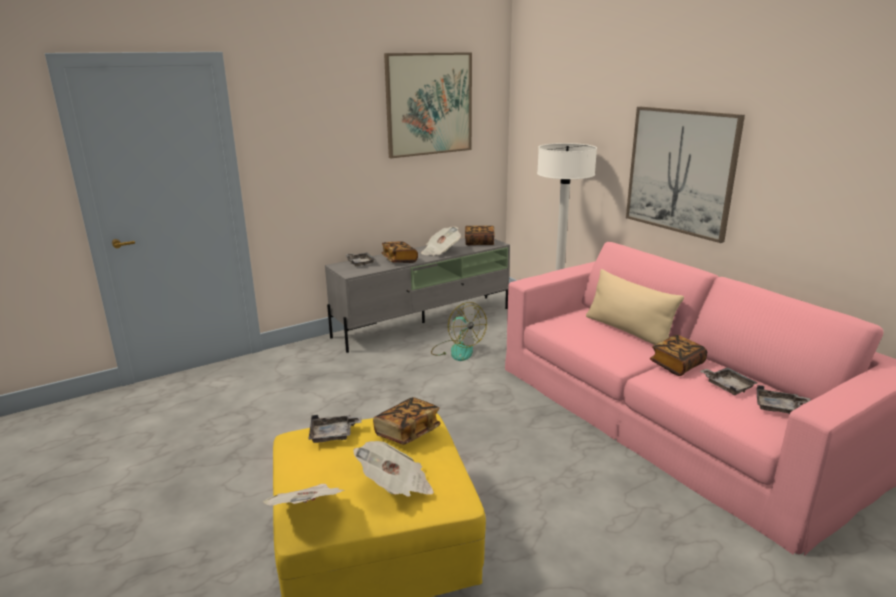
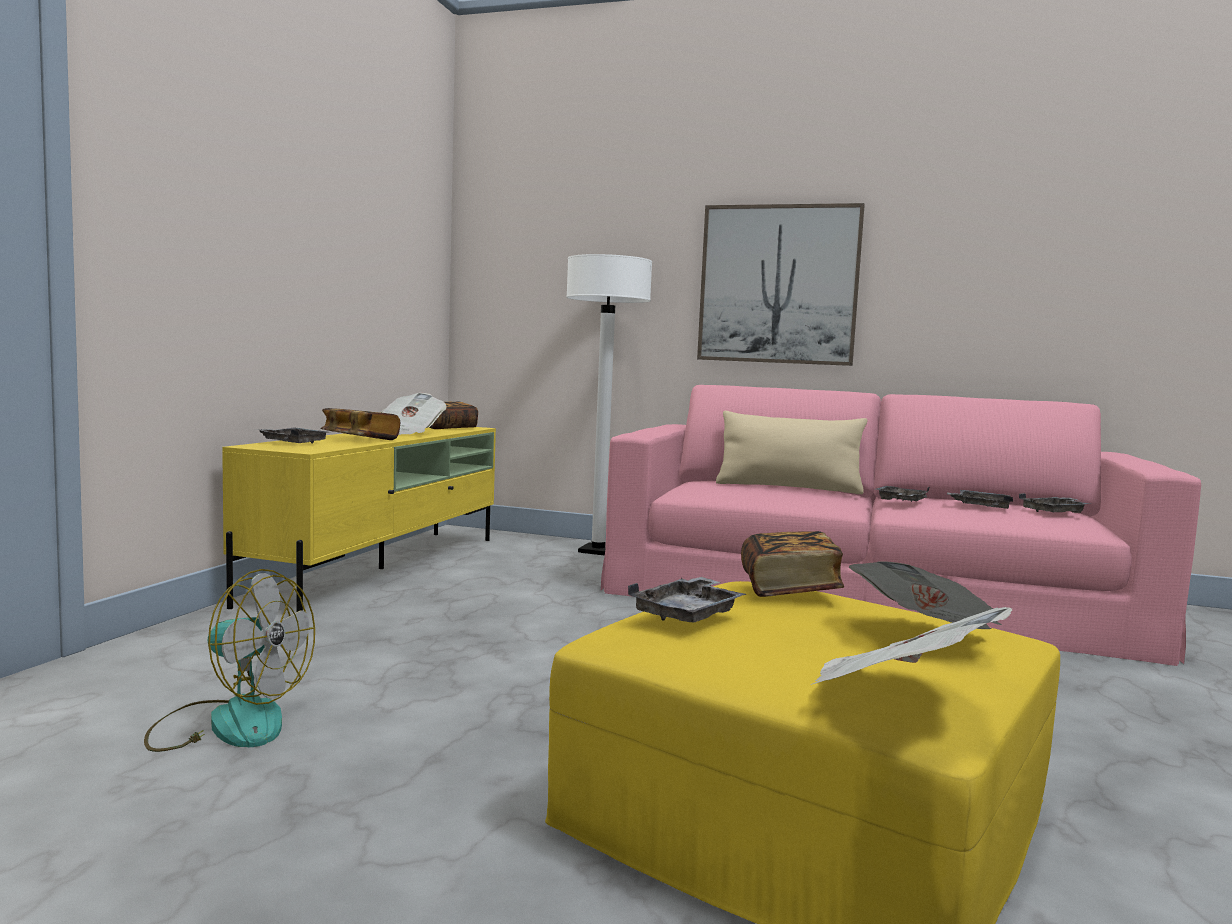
camera: 40 degrees left, 15 degrees down
(424, 322) = (383, 568): grey tv stand -> yellow tv stand
(429, 104) = (369, 185): picture -> none
(457, 350) = (496, 587): fan -> fan (229, 723)
(677, 365) = (900, 501): book -> grey tray

